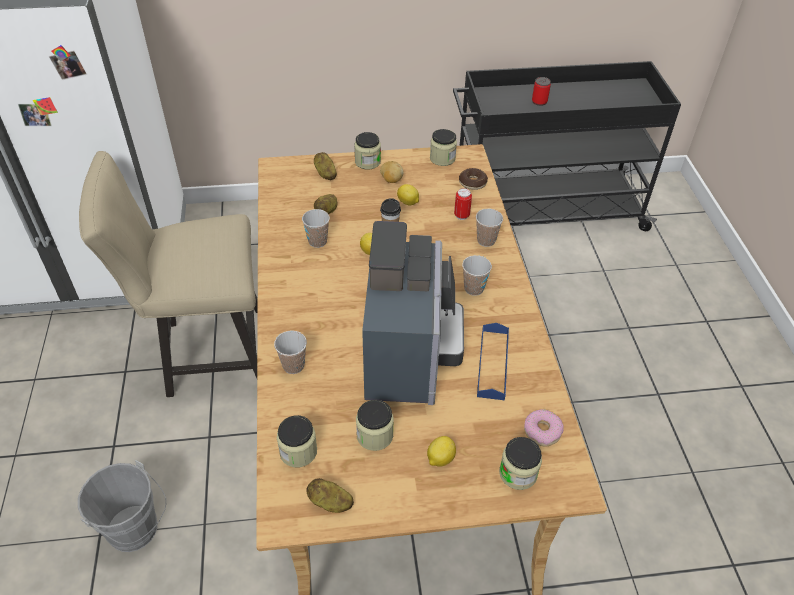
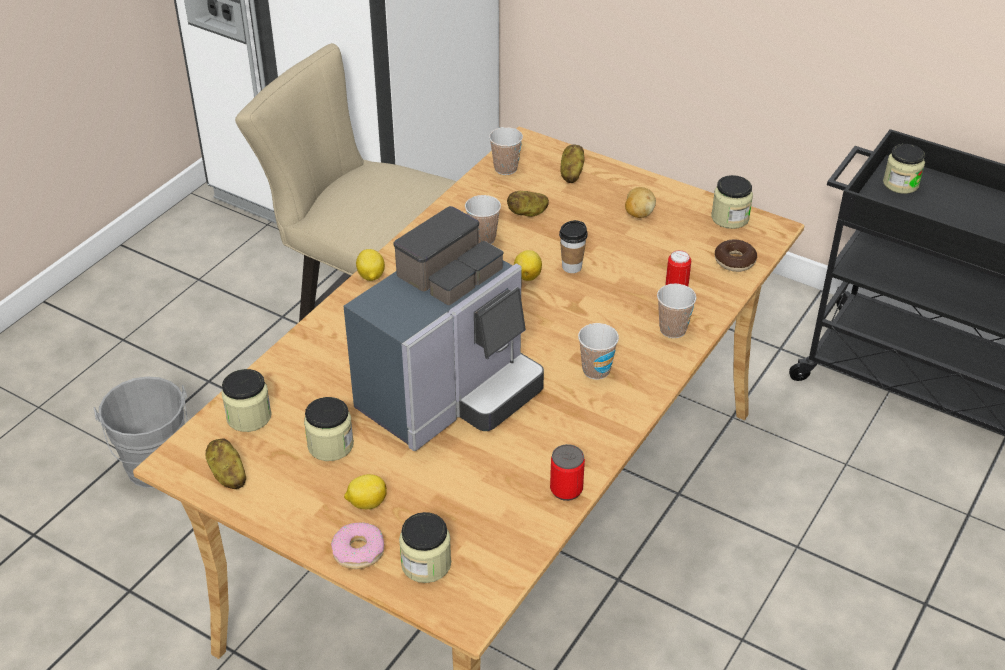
camera: 40 degrees right, 5 degrees down
(293, 366) = (327, 341): cup -> cup (505, 168)
(367, 162) = (634, 182): jar -> jar (900, 184)
(408, 203) = (629, 246): lemon -> lemon (371, 276)
(492, 364) = (525, 453): blue tray -> none
(539, 101) = (970, 213): can -> can (566, 489)
(542, 431) = (499, 544): donut -> donut (358, 551)

